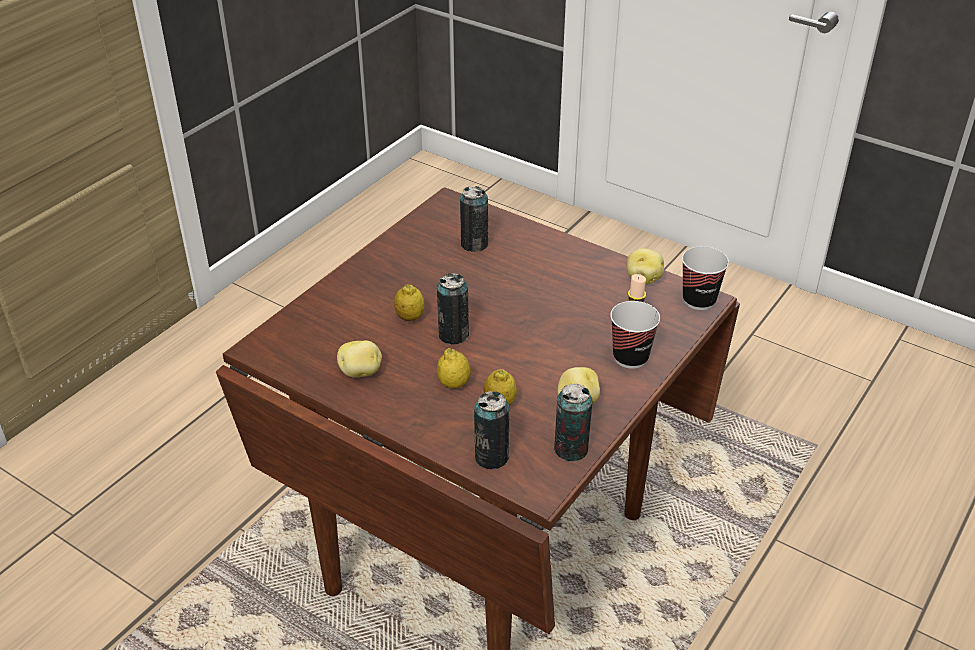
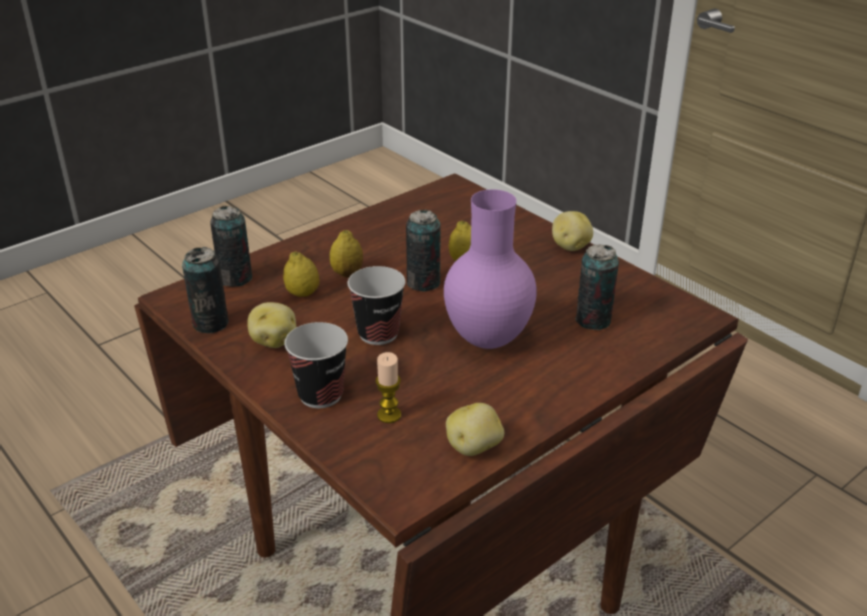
camera: 105 degrees right, 5 degrees down
(361, 372) = (392, 229): potato -> potato (569, 246)
(520, 289) = (487, 339): none -> purple vase
(699, 300) = (403, 488): cup -> cup (378, 333)

